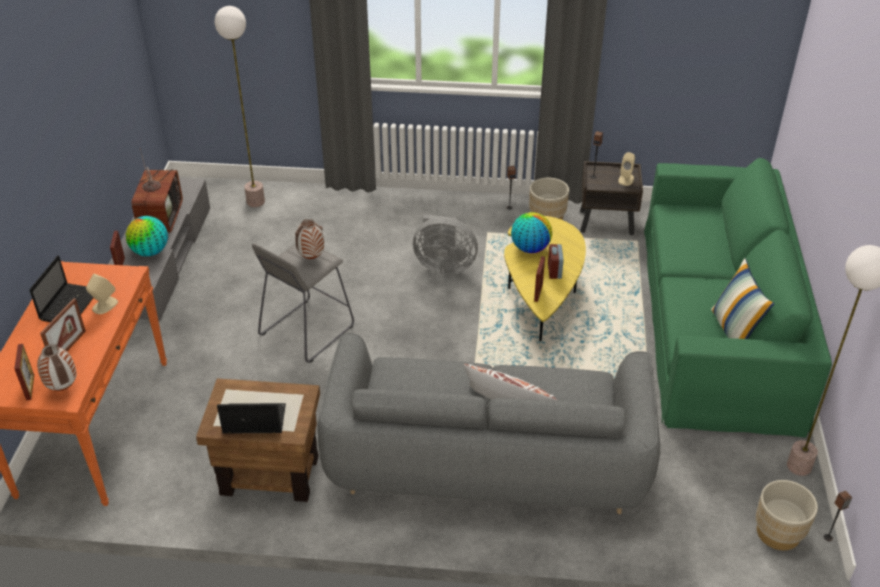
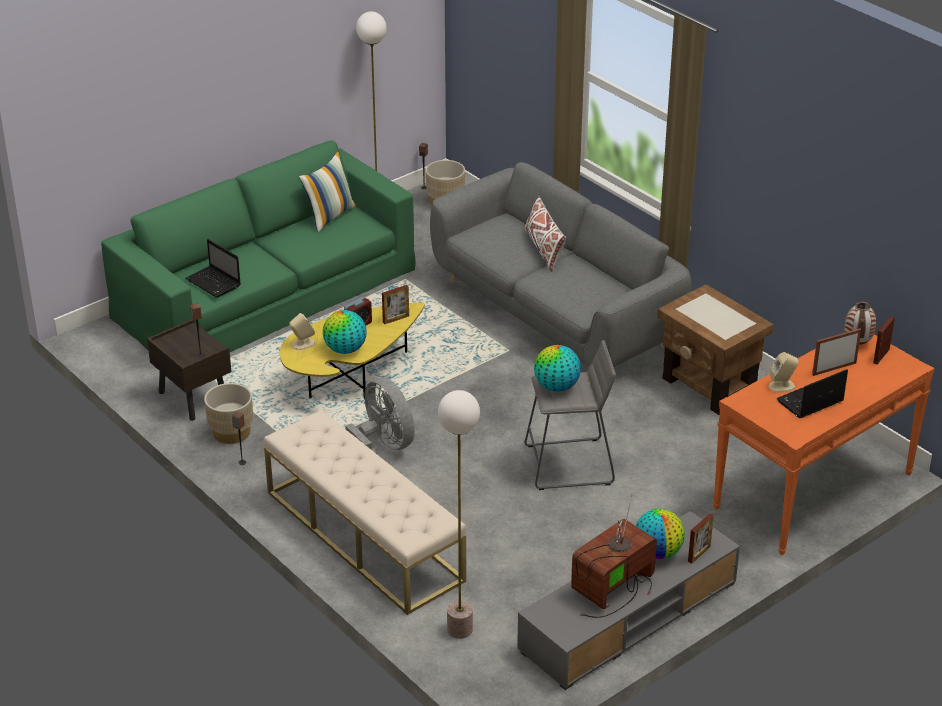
camera: 135 degrees left, 5 degrees down
(253, 420) = (726, 311): laptop -> laptop (214, 283)
(311, 257) = (556, 387): vase -> globe
(376, 213) = (363, 535): none -> beige bench
(626, 179) = (182, 337): beige speaker -> beige speaker (303, 344)

